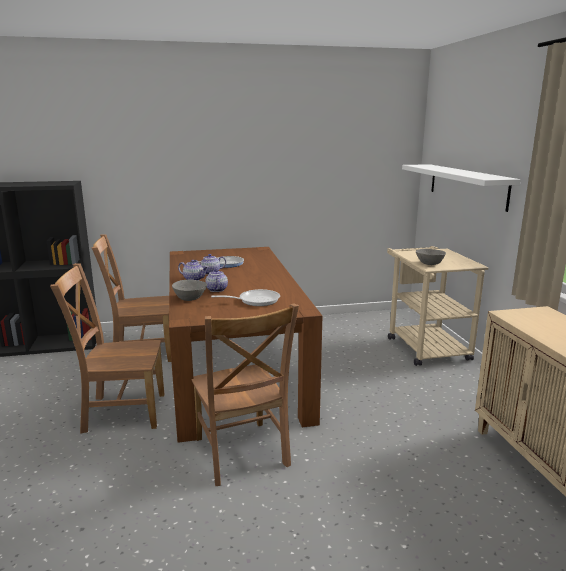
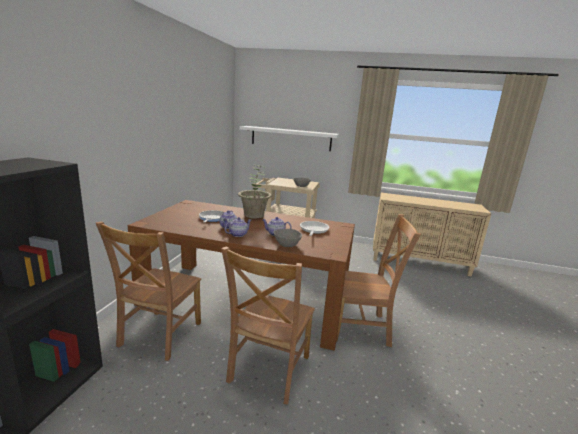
camera: 65 degrees left, 0 degrees up
(264, 273) = (254, 215): none -> potted plant

